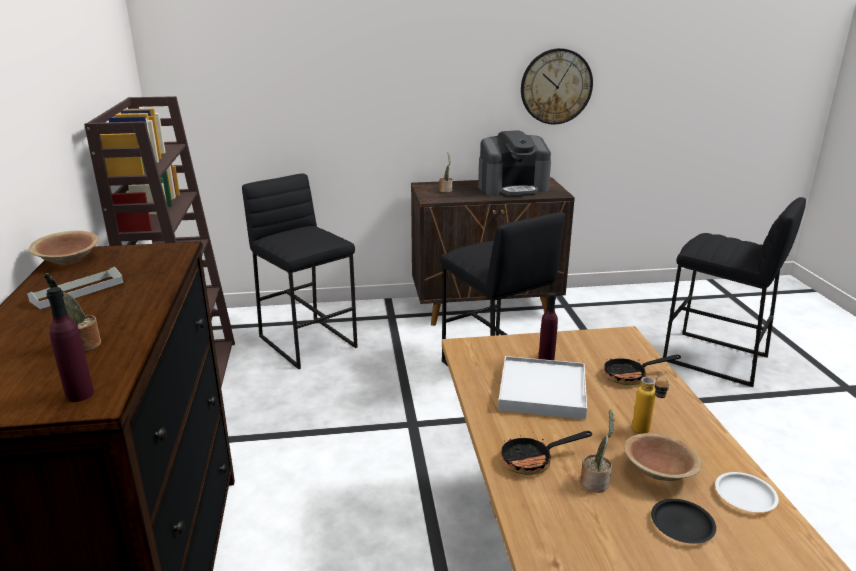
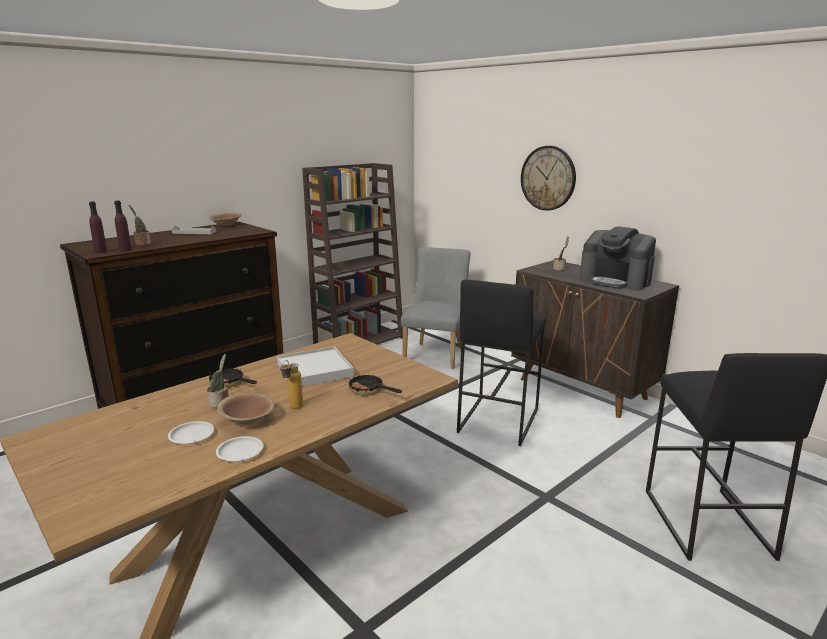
camera: 55 degrees right, 5 degrees down
(308, 341) = (436, 353): black stool -> grey chair
(546, 358) = (361, 362): purple bottle -> purple bottle (125, 250)
(556, 86) = (693, 192): wall clock -> wall clock (548, 178)
(682, 525) = (191, 436): black plate -> white plate

